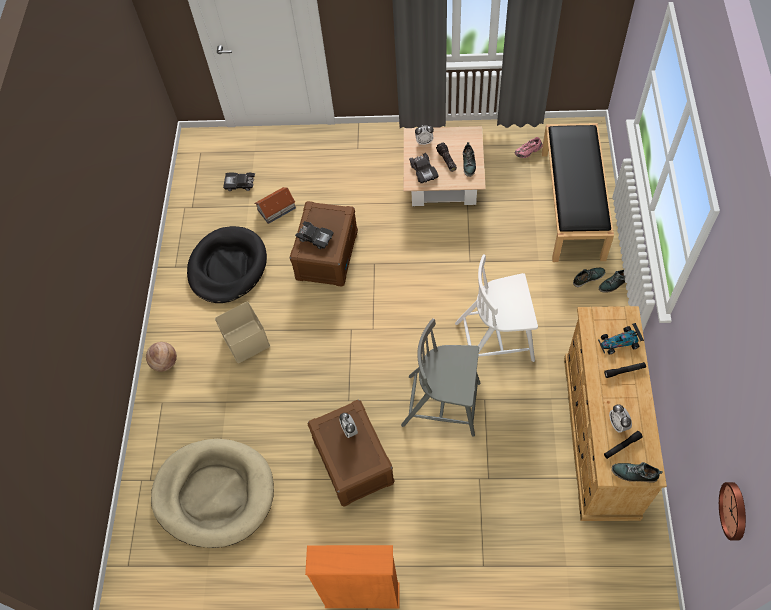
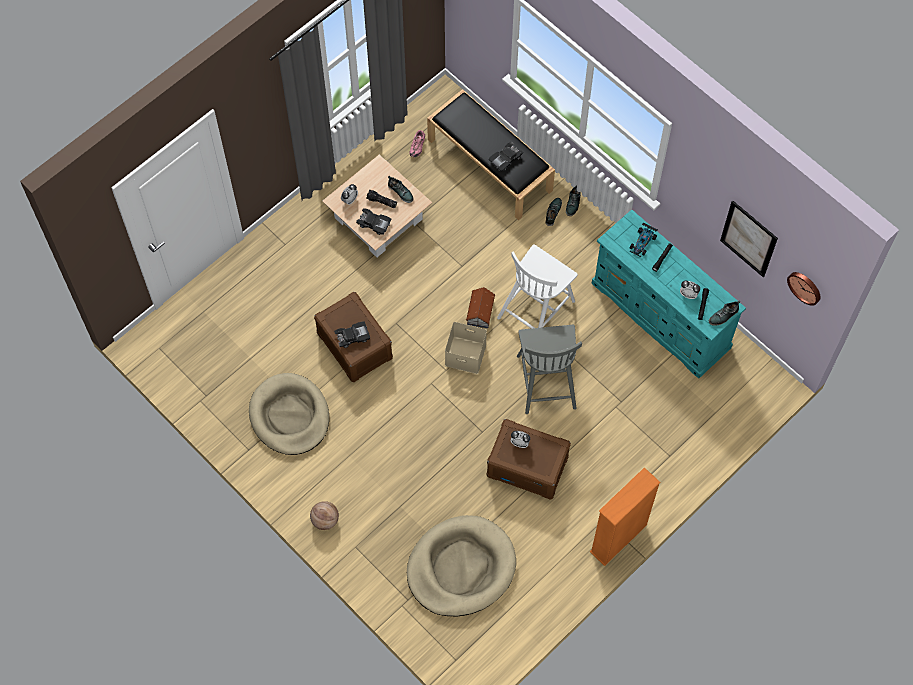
camera: 50 degrees left, 5 degrees up
(227, 267) = (289, 416): black dog bed -> beige dog bed
(240, 184) = (223, 346): black toy car -> black toy car (505, 159)
(247, 341) = (367, 454): beige storage box -> beige storage box (466, 354)
(277, 209) = (276, 342): toy house -> toy house (480, 311)
(443, 404) = (546, 380): grey chair -> grey chair turned 60 degrees counterclockwise
(600, 436) = (661, 315): beige dresser -> turquoise dresser
(716, 408) = (748, 238): none -> picture

